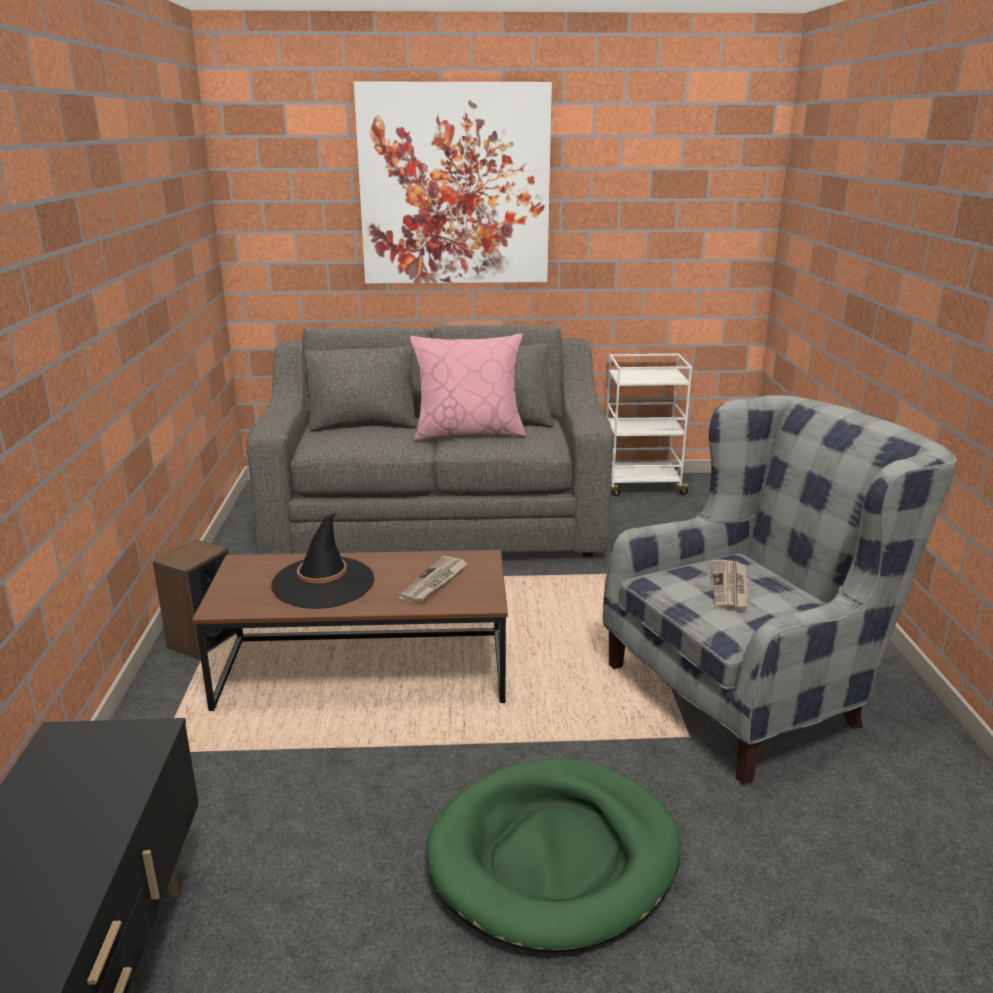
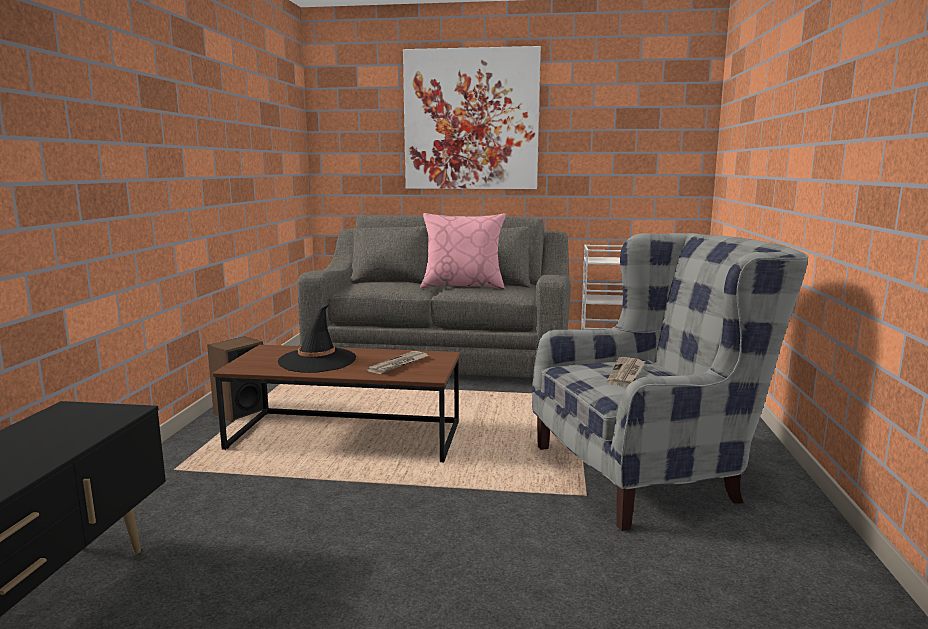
camera: 10 degrees right, 10 degrees down
(554, 857) = (440, 561): green dog bed -> none

